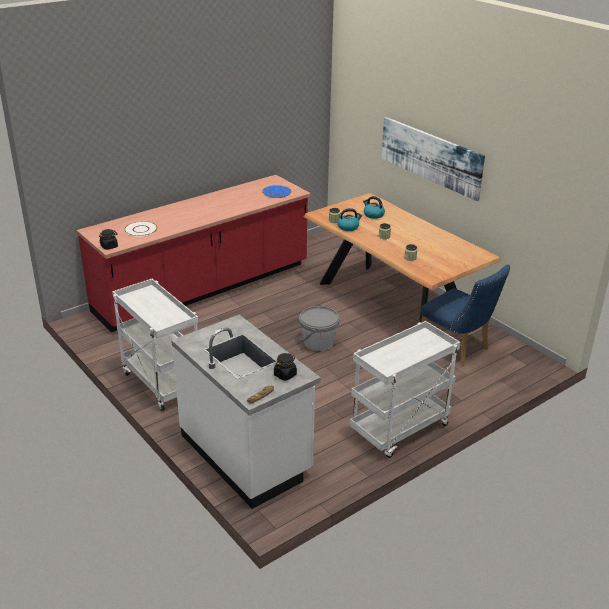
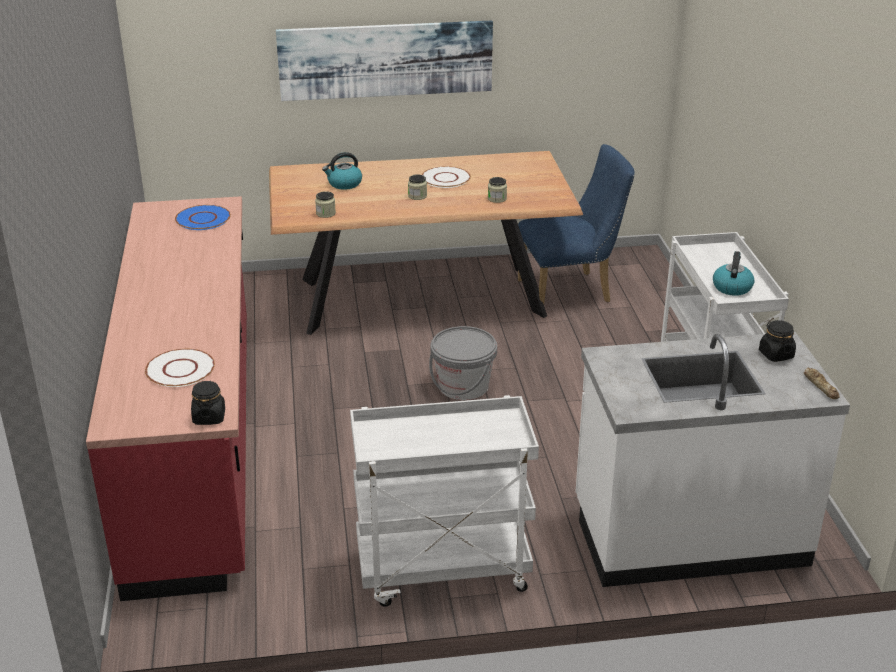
camera: 60 degrees left, 0 degrees up
(348, 227) = (360, 210): kettle -> kettle (732, 287)
(416, 238) = (445, 178): none -> white plate

